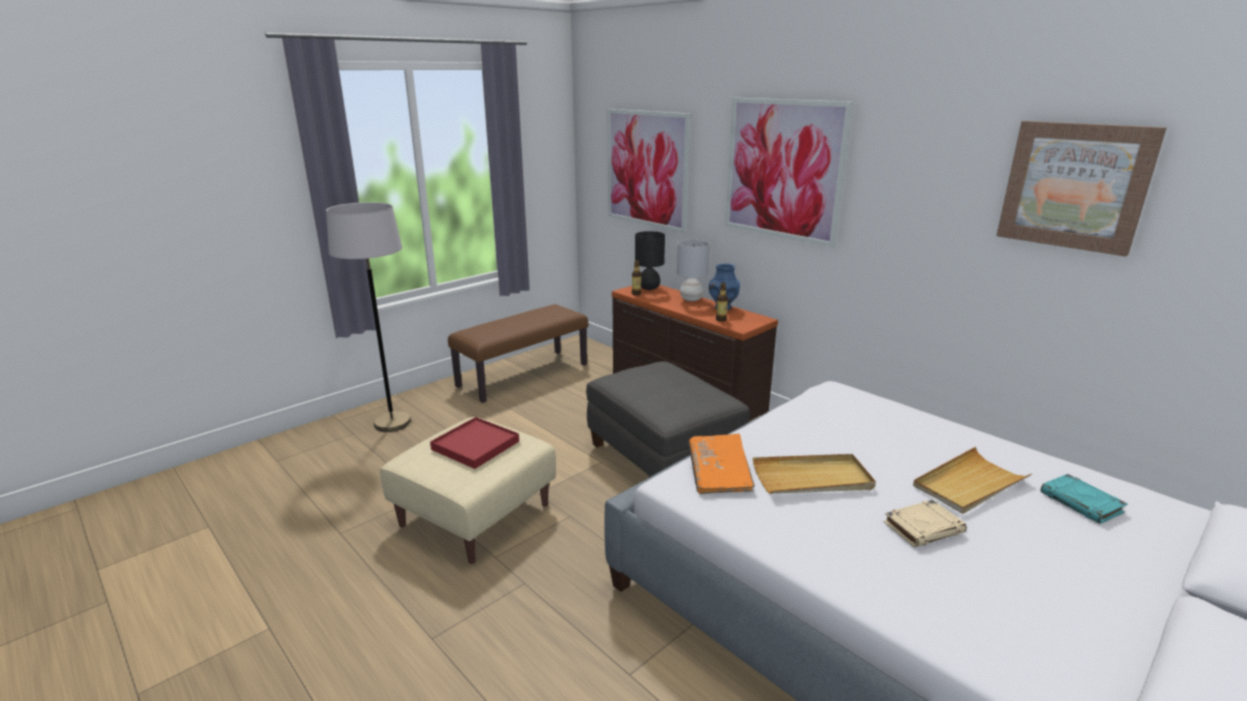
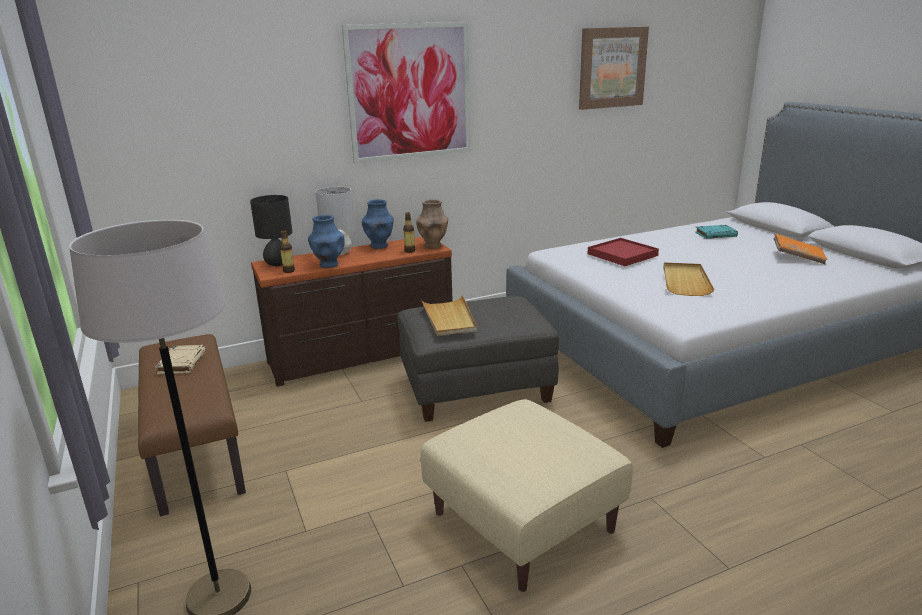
camera: 70 degrees left, 0 degrees up
(475, 445) = (514, 439): red tray -> red tray (622, 255)
(646, 169) = (220, 124): picture -> none
(659, 301) = (328, 265): none -> blue vase
(719, 474) = (676, 306): orange book -> orange book (798, 257)
(744, 325) = (433, 246): none -> brown vase
(923, 527) = (744, 267): beige book -> beige book (182, 362)
(969, 484) = (696, 249): beige tray -> beige tray (449, 318)

